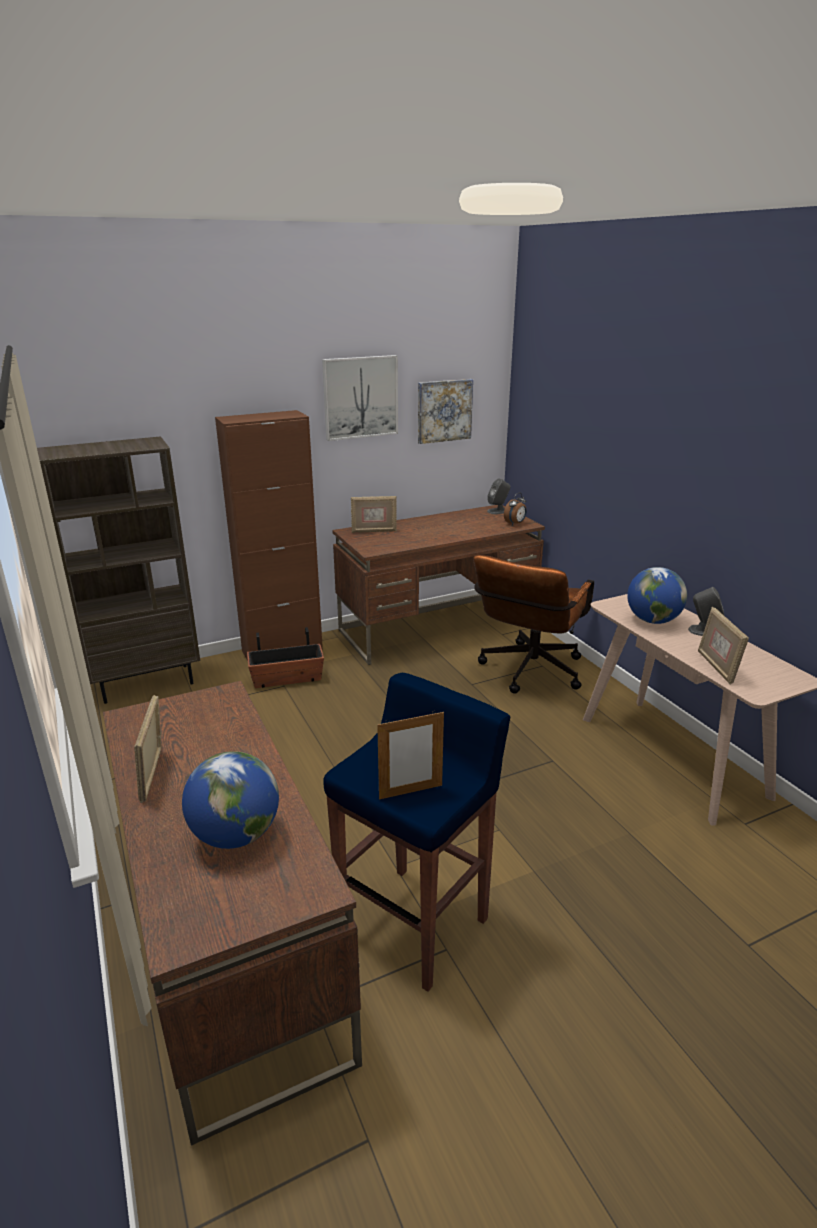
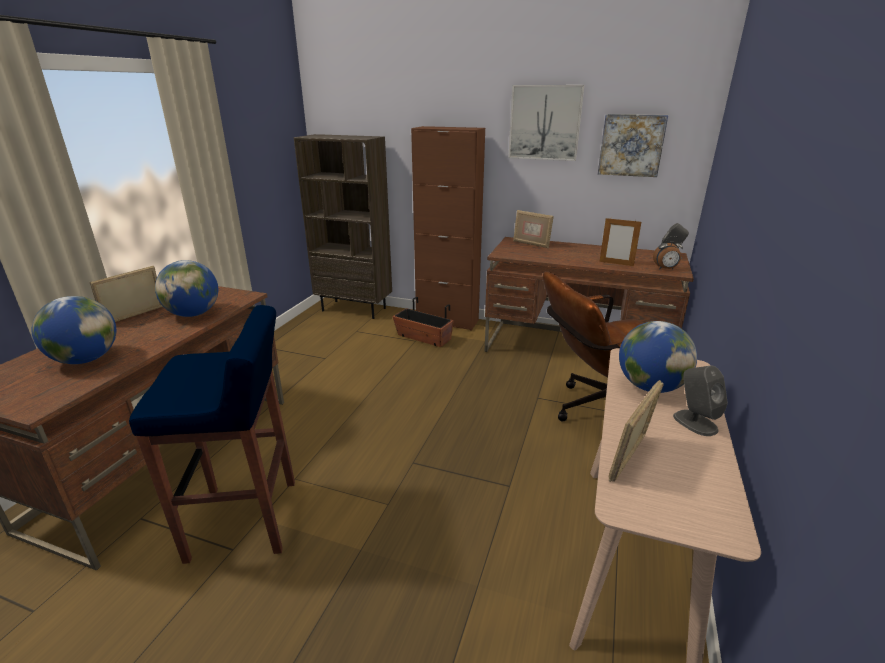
camera: 45 degrees right, 0 degrees up
(221, 737) = (193, 314): none -> globe
(410, 792) = (174, 388): picture frame -> picture frame (616, 263)

